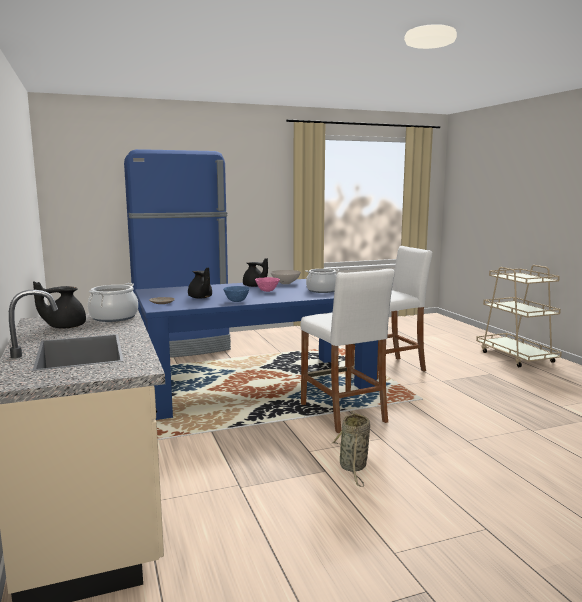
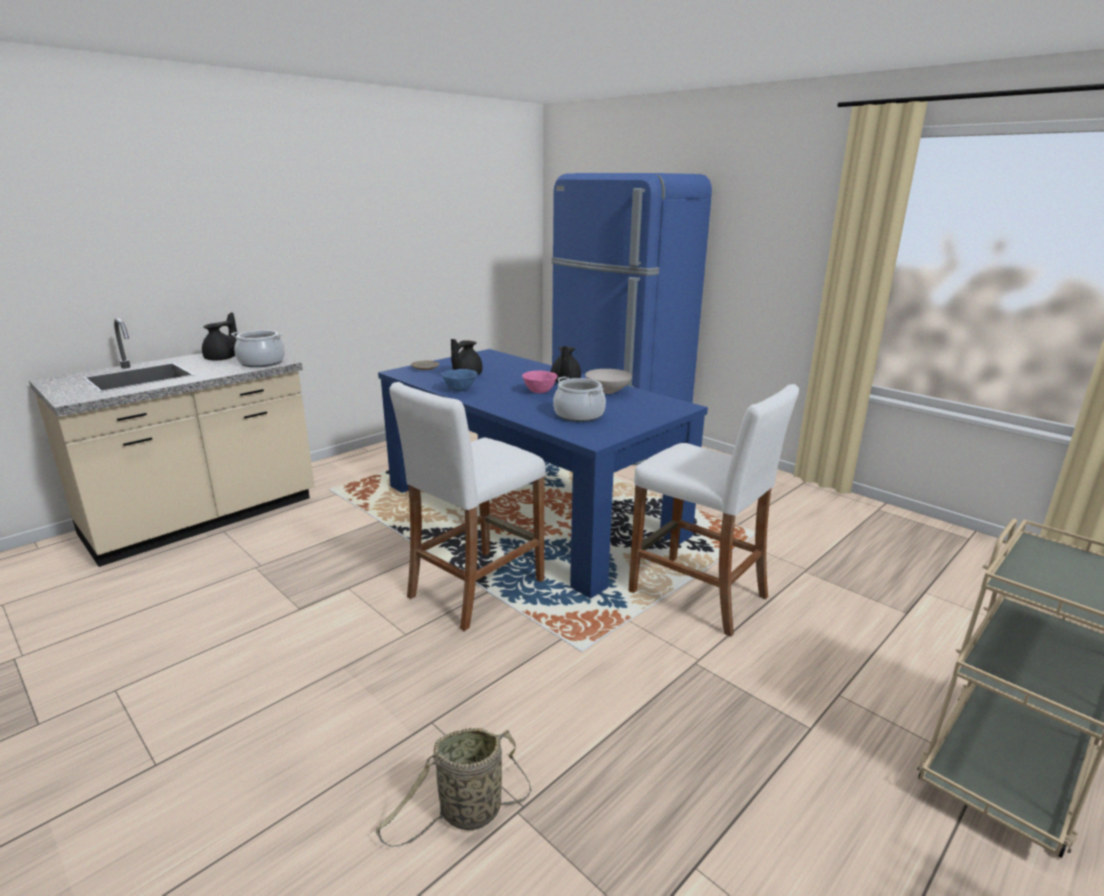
camera: 65 degrees right, 10 degrees up
(64, 326) = (223, 358): black teapot -> black teapot turned 75 degrees clockwise
(353, 467) = (312, 627): basket -> basket (466, 814)

